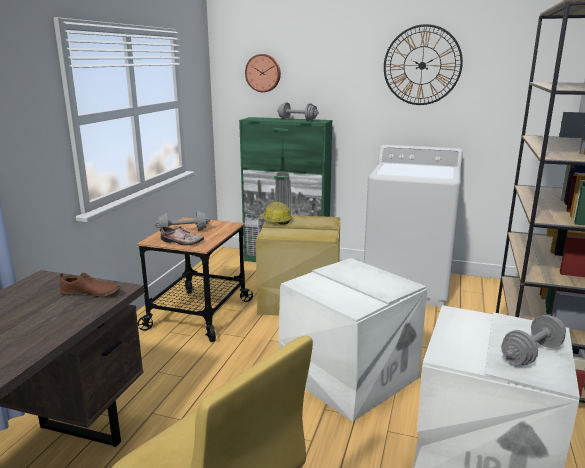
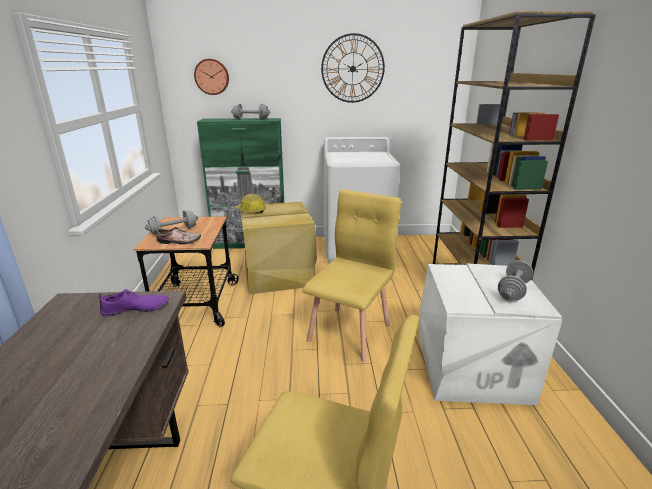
camera: 20 degrees left, 5 degrees up
(91, 294) = (136, 309): brown shoe -> purple shoe
(349, 376) = (350, 332): white storage box -> yellow chair

